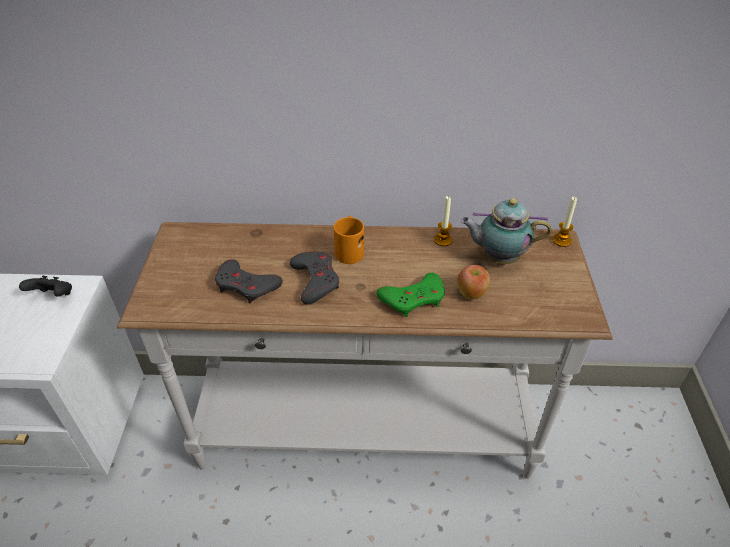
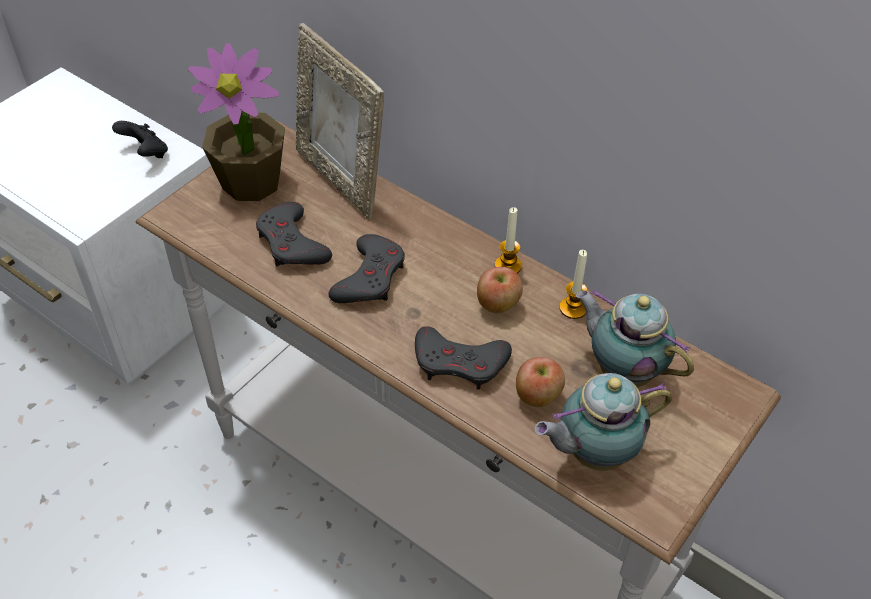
camera: 35 degrees right, 5 degrees up
(183, 263) = (252, 182): none -> potted plant
(242, 236) = (340, 179): none -> picture frame
(349, 250) = (444, 259): orange mug -> none
(403, 258) = (498, 305): none -> apple
(413, 298) = (460, 362): green game controller -> grey game controller
(527, 305) = (593, 453): none -> teapot
(561, 240) = (739, 396): candle -> candle (508, 266)

